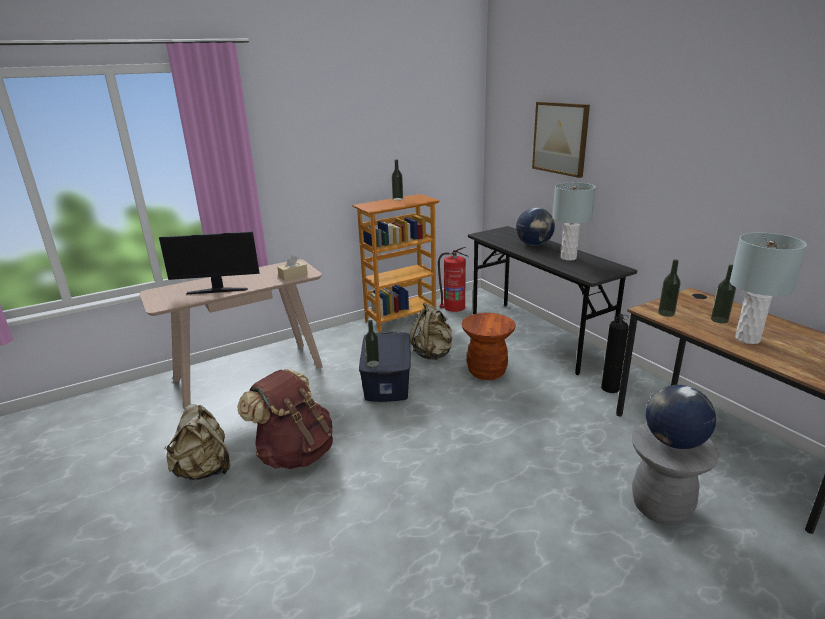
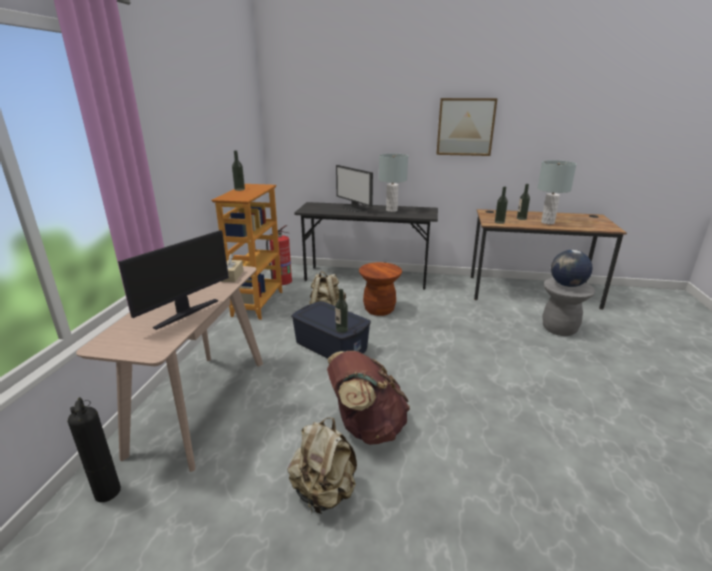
camera: 50 degrees left, 0 degrees up
(534, 245) = (354, 208): globe -> monitor
(560, 138) = (355, 123): picture -> picture (465, 127)
(610, 388) = (449, 289): fire extinguisher -> fire extinguisher (107, 491)

